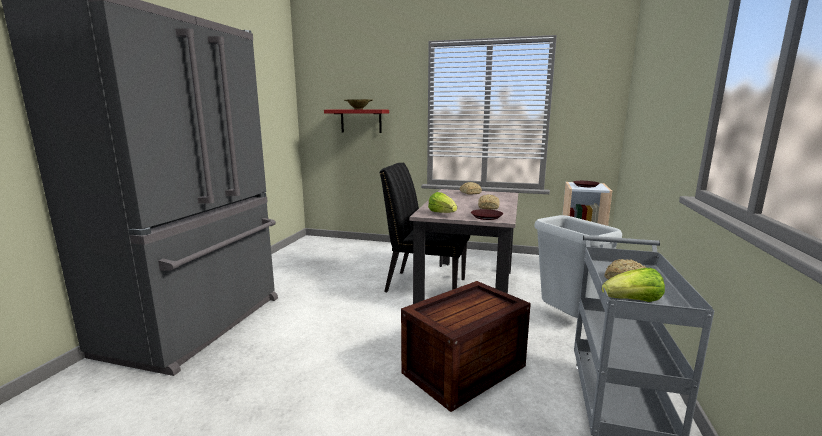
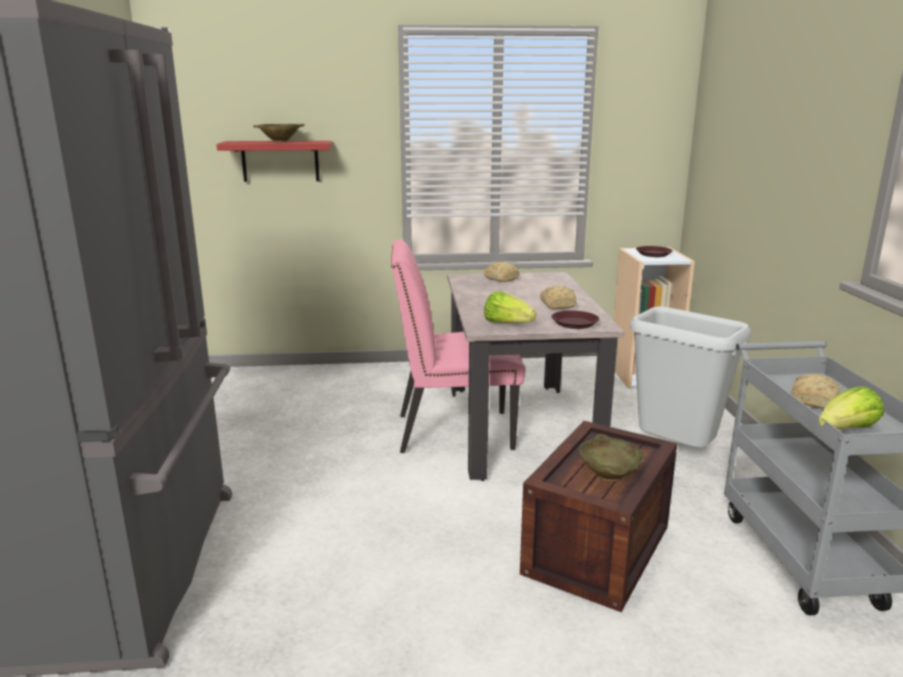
camera: 20 degrees left, 5 degrees up
(426, 285) = (455, 431): black chair -> pink chair
(464, 314) = (609, 475): none -> beige bowl

